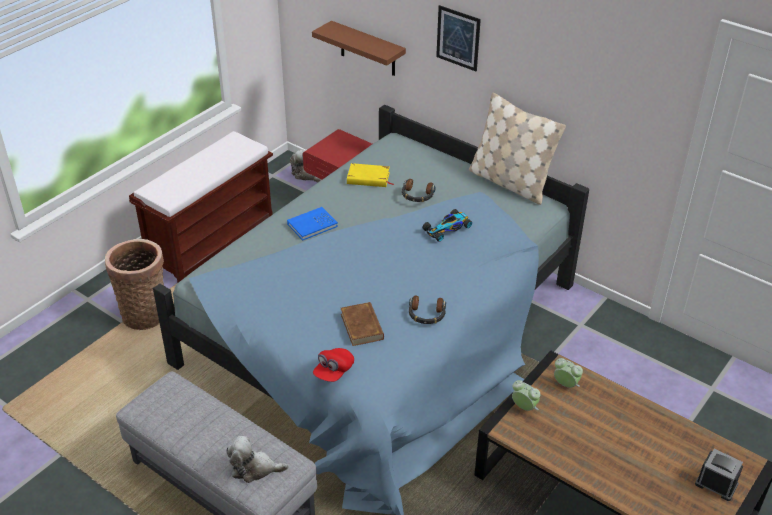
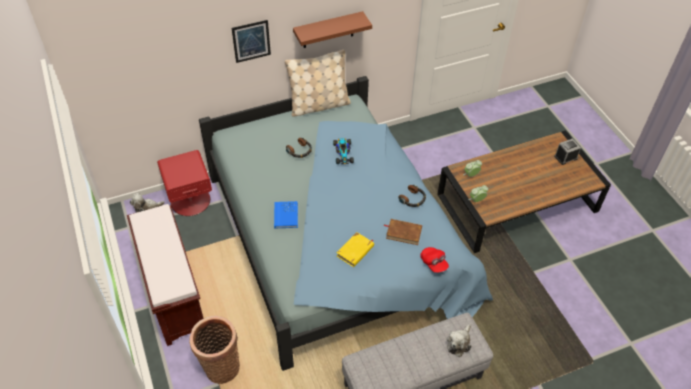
camera: 60 degrees left, 10 degrees up
(368, 49) = (172, 91): brown shelf -> brown shelf (328, 30)
(368, 178) = (259, 166): yellow book -> yellow book (355, 251)

